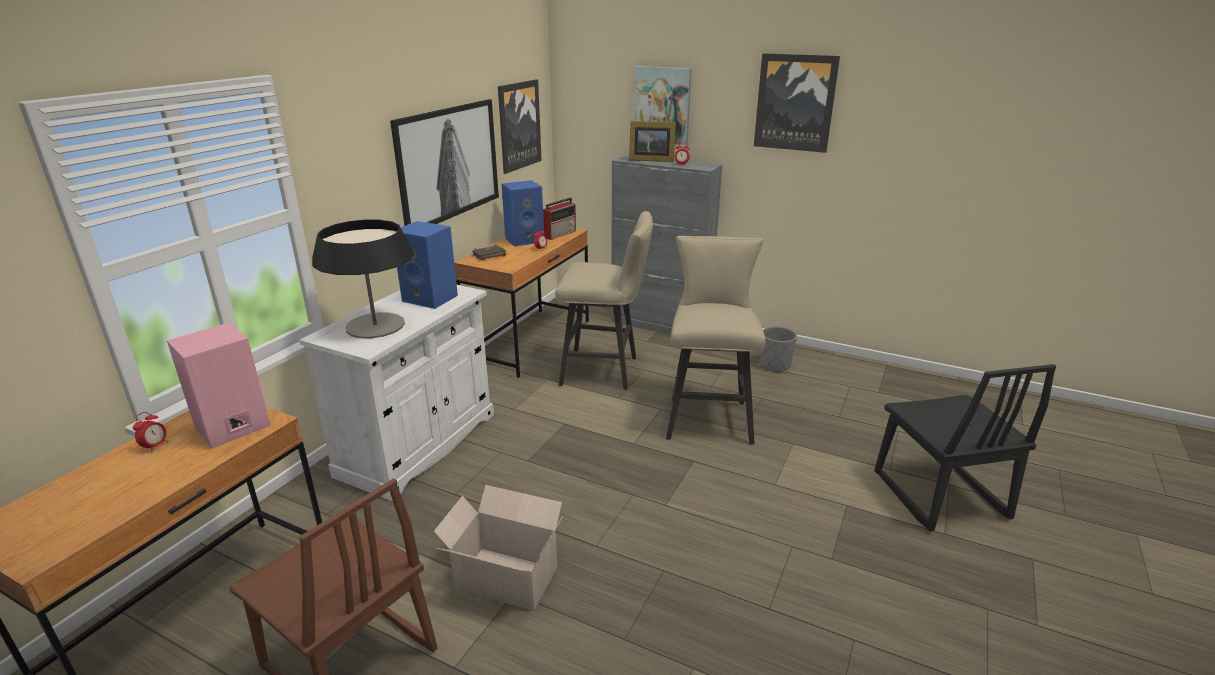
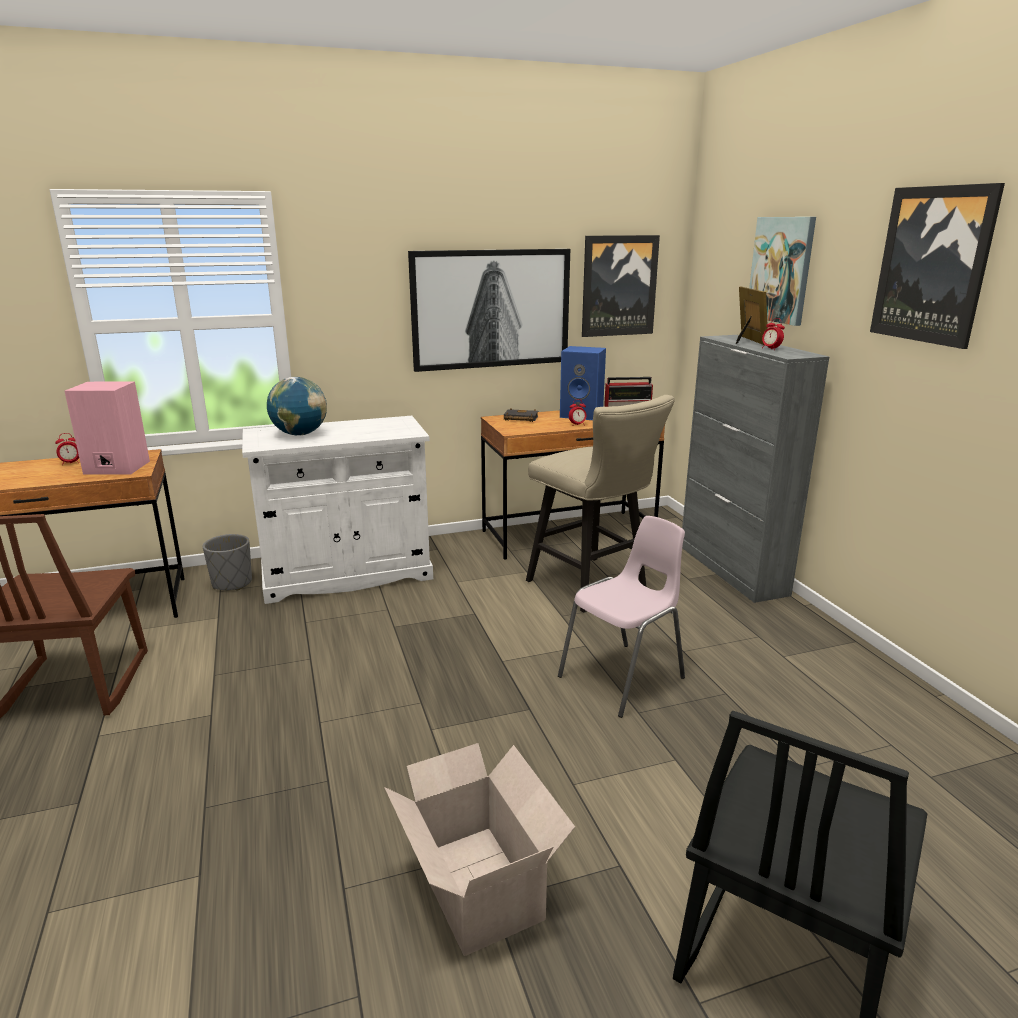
camera: 45 degrees right, 5 degrees down
(375, 325) = (300, 434): table lamp -> globe
(431, 298) = (378, 429): blue speaker -> none
(504, 576) = (226, 699): cardboard box -> cardboard box (477, 883)
(650, 160) = (747, 341): picture frame -> picture frame turned 150 degrees counterclockwise
(708, 416) = (624, 678): beige stool -> pink chair
(775, 365) = (812, 669): grey planter -> grey planter (232, 583)

